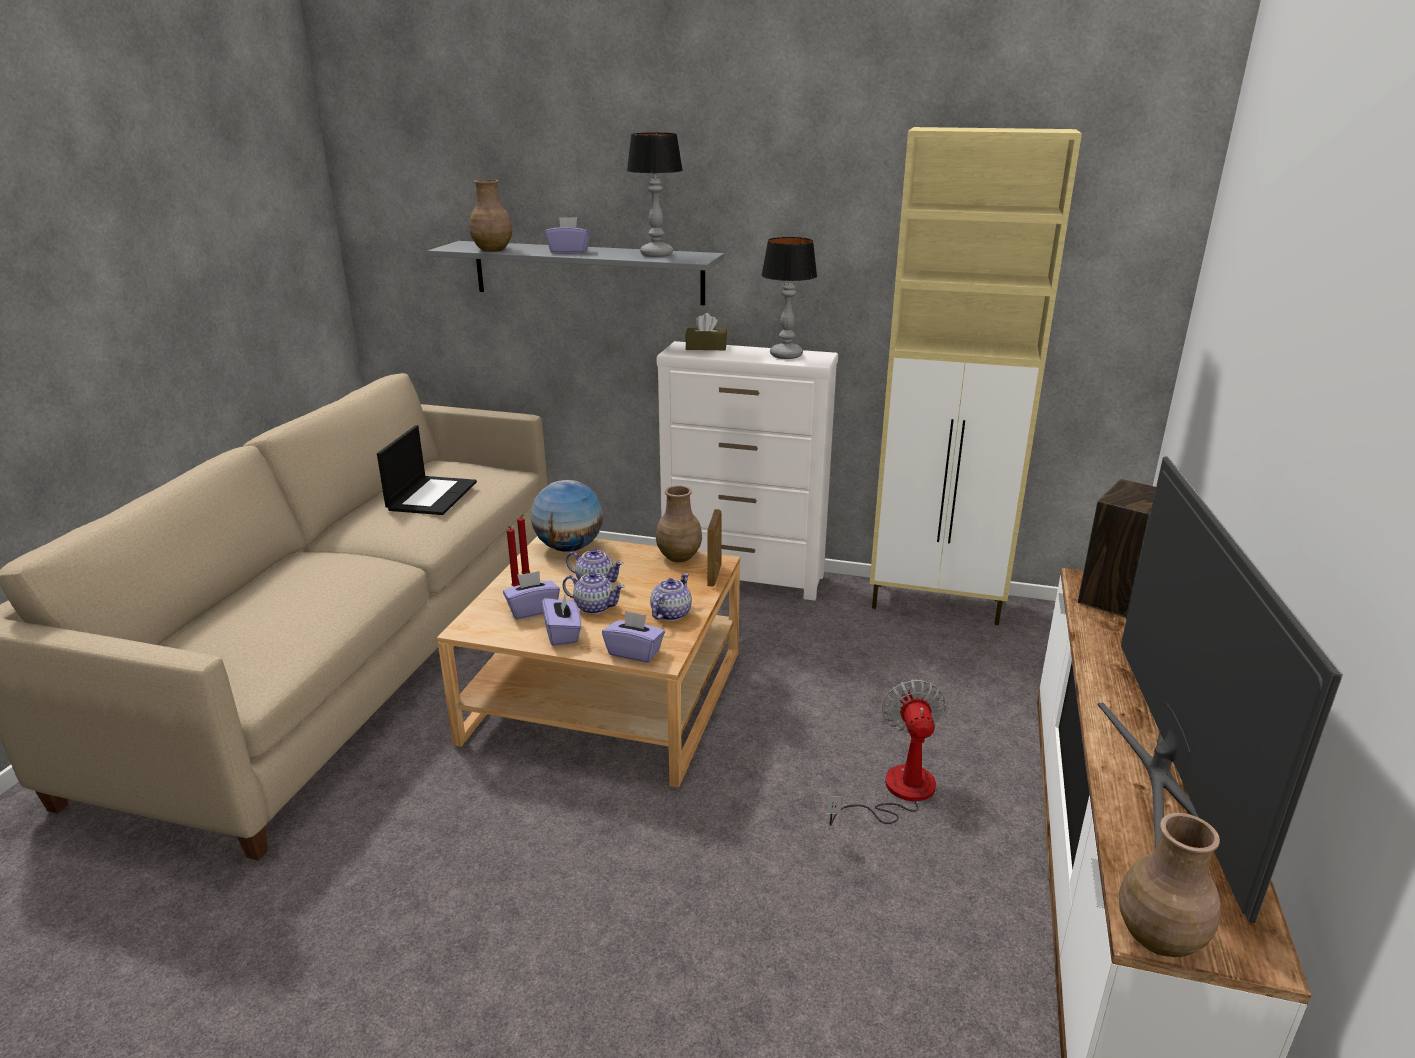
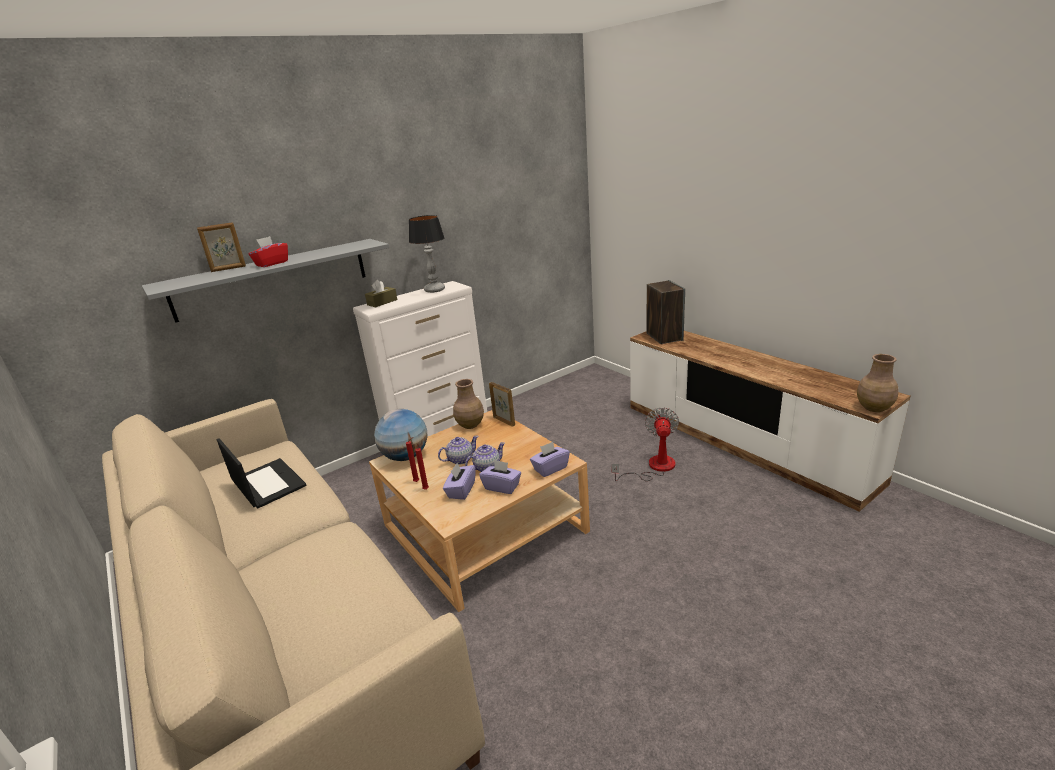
camera: 50 degrees left, 0 degrees up
(493, 250) = (207, 279): brown vase -> none
(536, 246) = (228, 269): none -> picture frame
(569, 251) = (272, 263): purple tissue box -> red tissue box
(657, 254) = (337, 249): table lamp -> none
(670, 614) = (526, 446): teapot -> none
(896, 792) = (654, 467): fan -> fan turned 60 degrees clockwise
(937, 604) = (537, 398): beige cabinet -> none
(1166, 778) = (788, 373): television -> none

